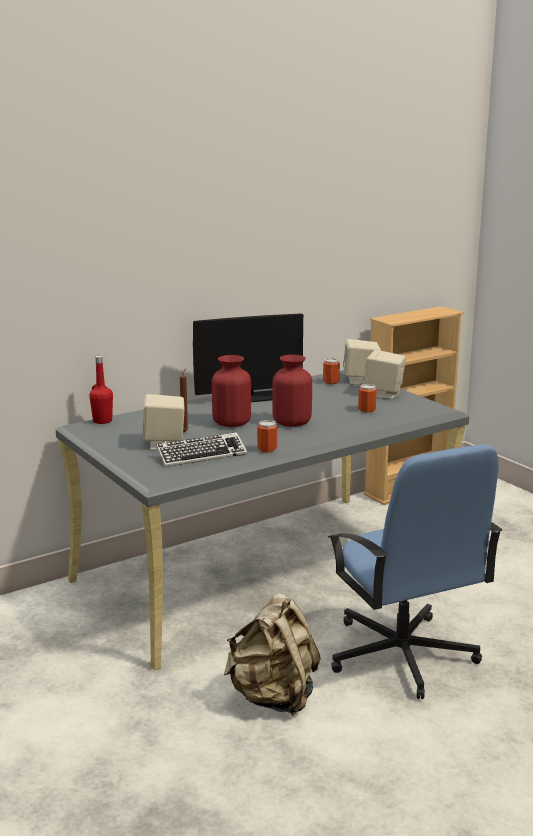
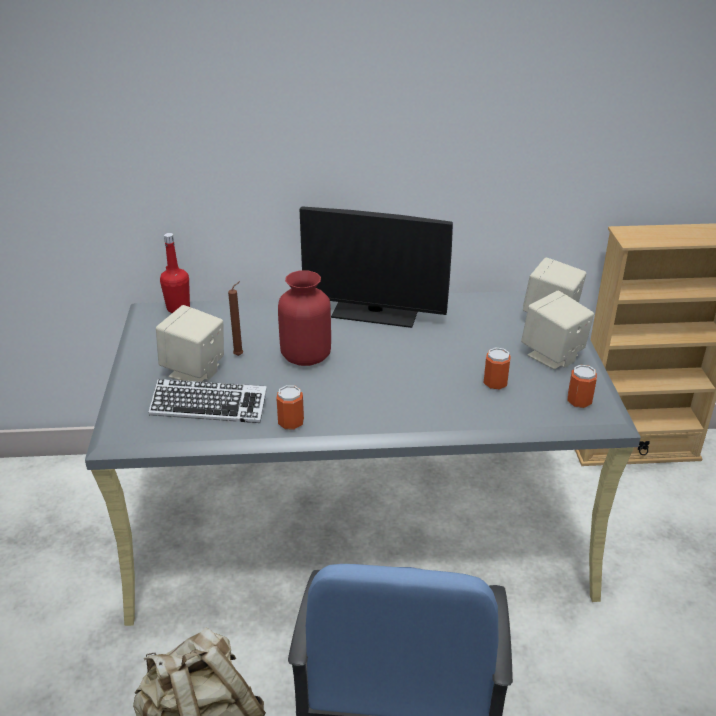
camera: 30 degrees right, 15 degrees up
(292, 423) = (376, 378): red vase -> none
(331, 382) = (506, 312): can -> can (579, 402)

